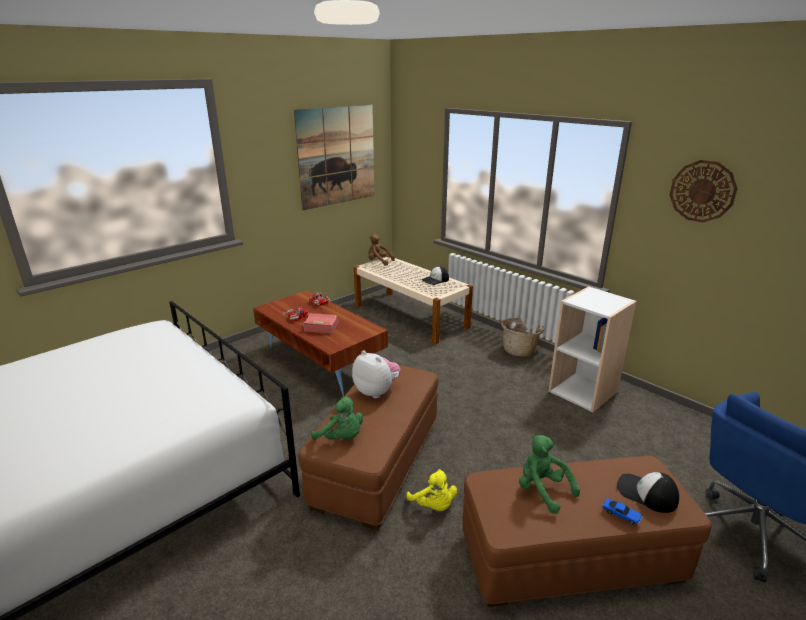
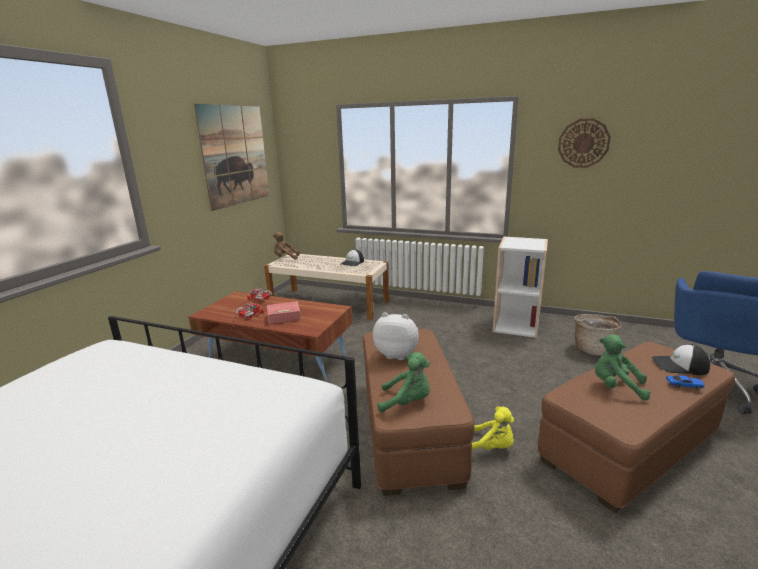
camera: 25 degrees left, 5 degrees down
(520, 350) = (443, 308): basket -> basket (593, 349)

